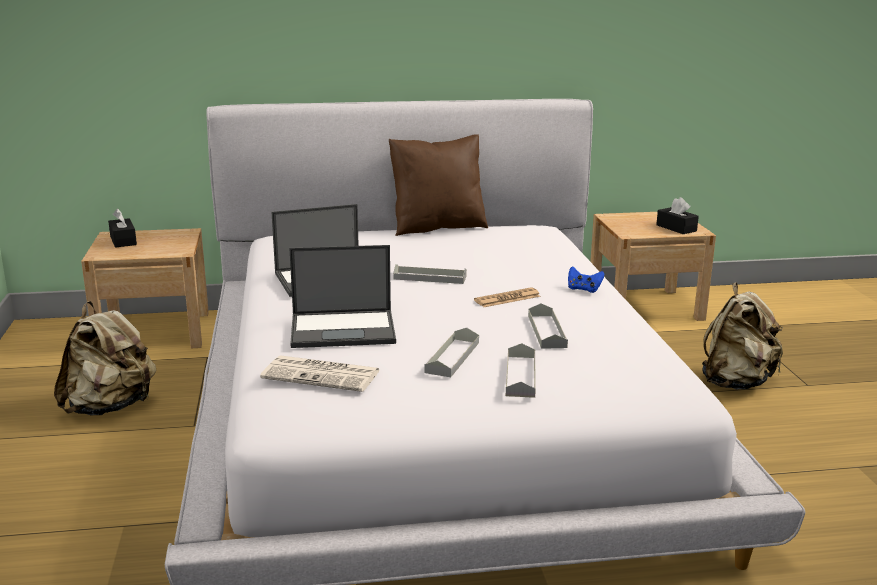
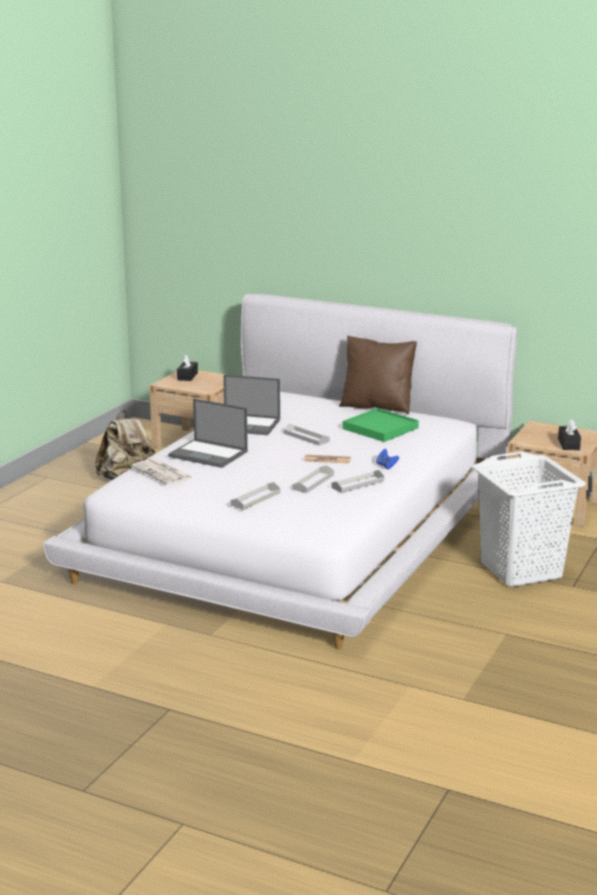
camera: 35 degrees right, 0 degrees up
(452, 357) = (238, 481): grey tray -> grey tray (358, 484)
(492, 249) = (380, 428): none -> green tray
(736, 382) = (521, 570): beige backpack -> white laundry basket

